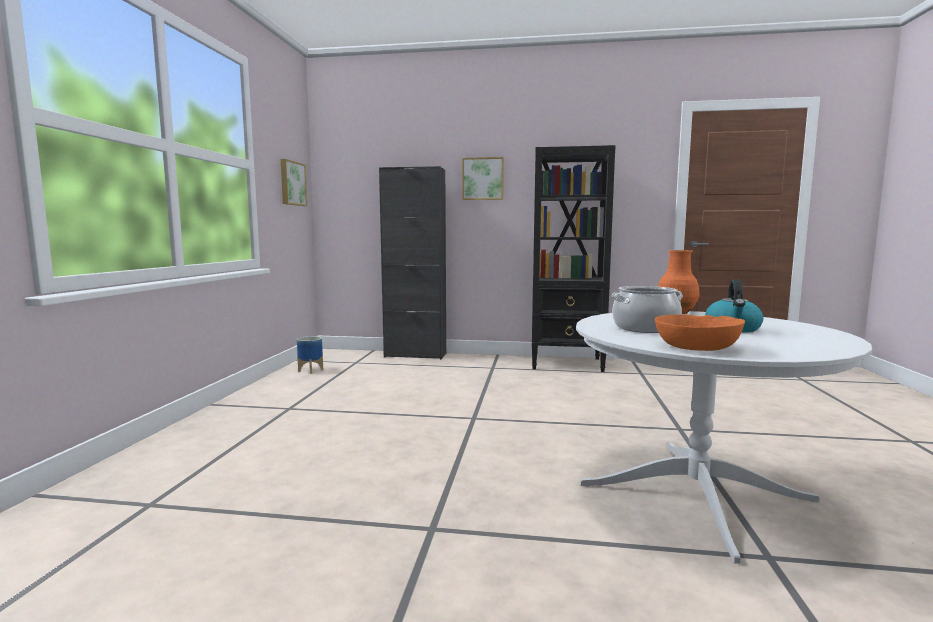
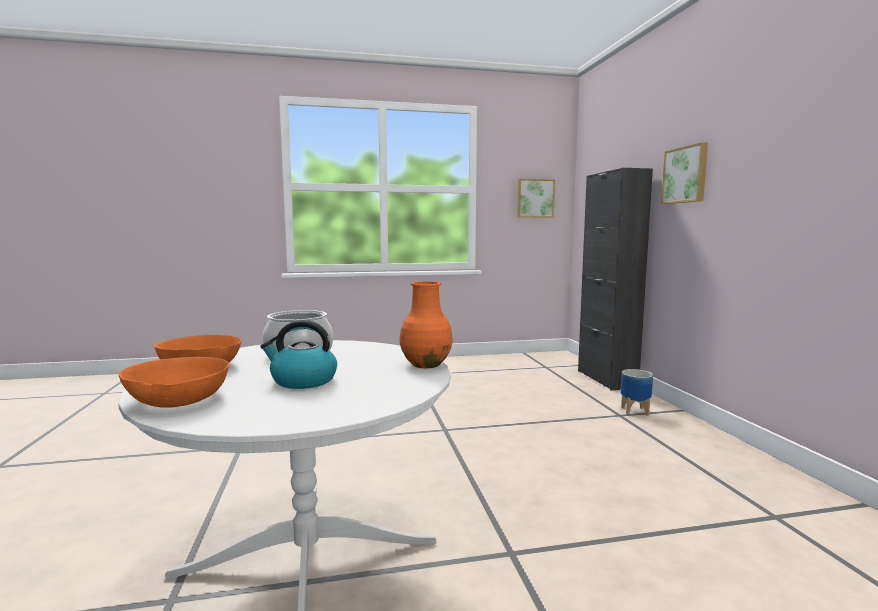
camera: 70 degrees right, 0 degrees up
(310, 370) = (503, 361): planter -> planter (634, 411)
(567, 364) = (719, 453): black bookcase -> none
(803, 348) = (179, 399): none -> orange bowl

